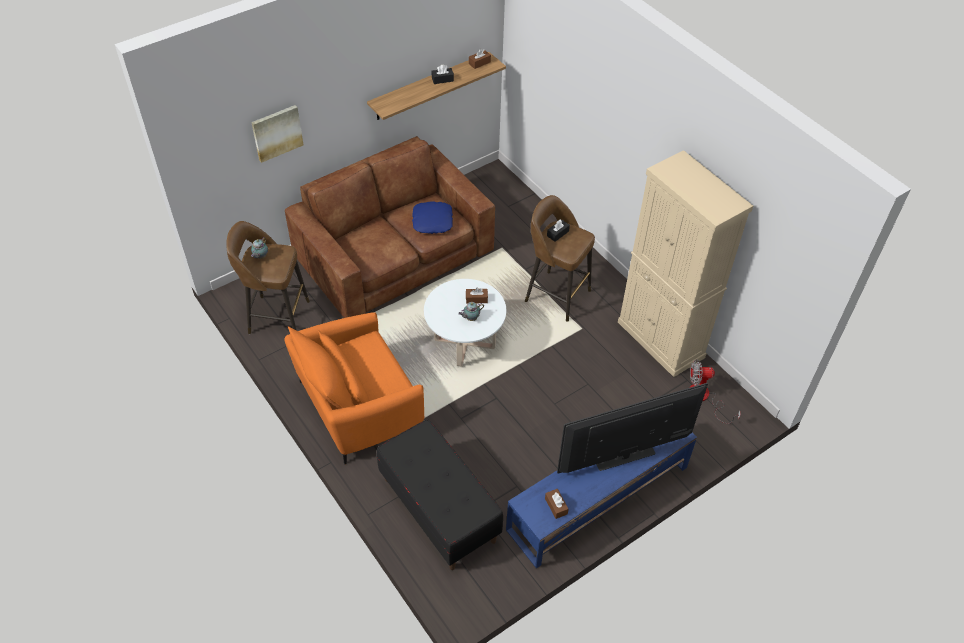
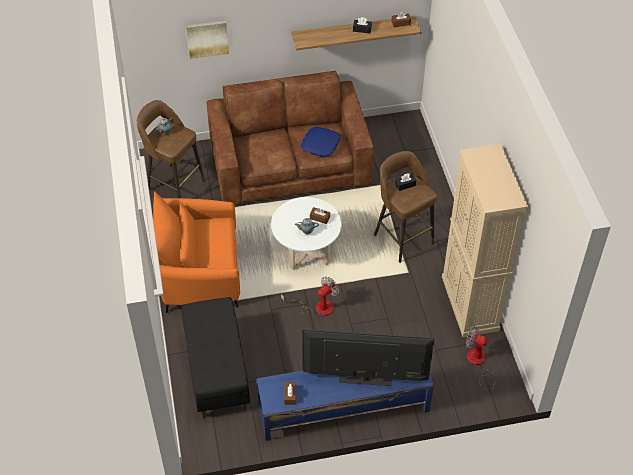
camera: 25 degrees right, 0 degrees up
(509, 398) = (317, 307): none -> fan

